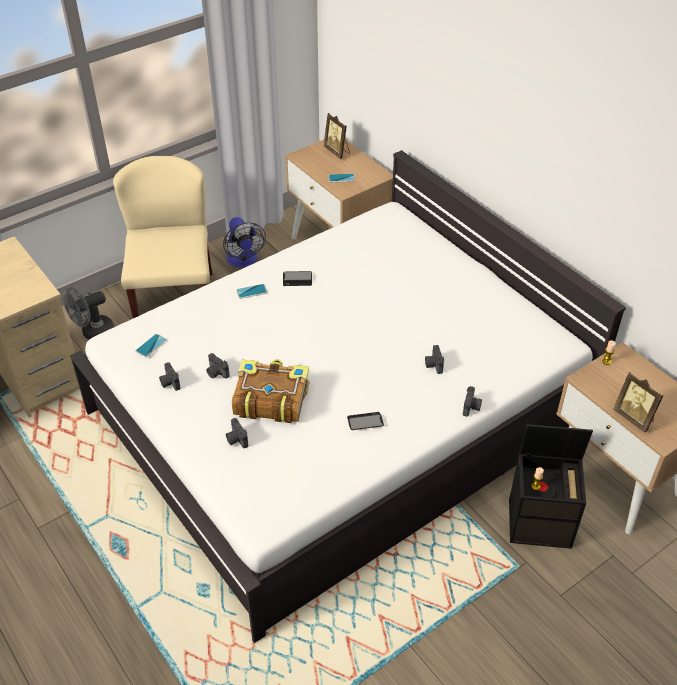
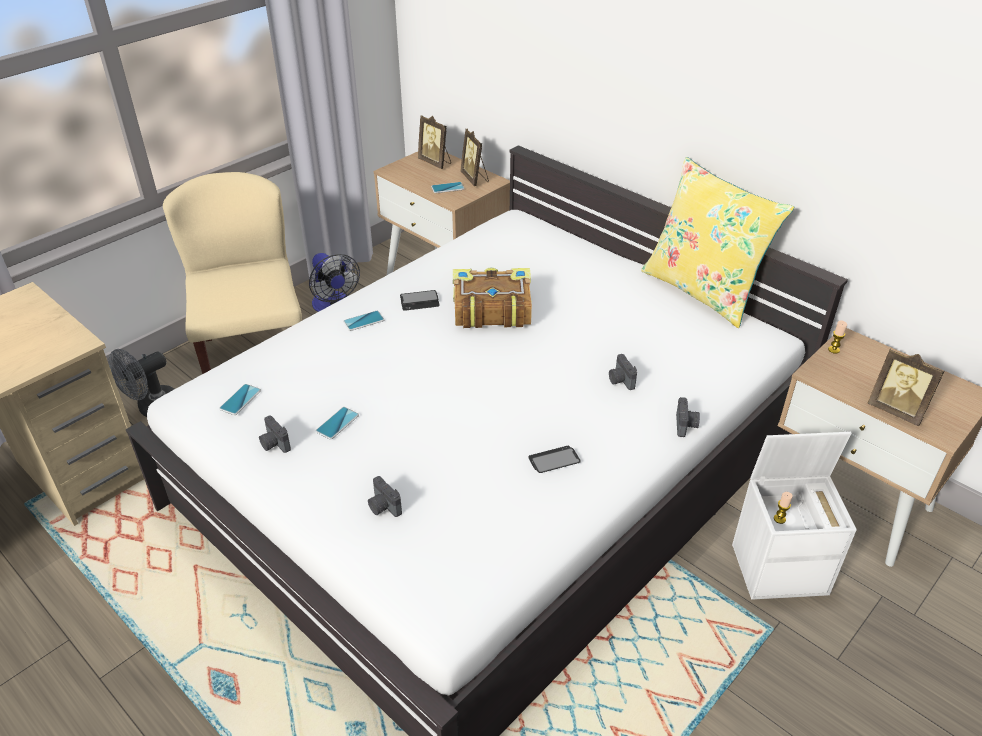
camera: 10 degrees left, 5 degrees down
(216, 373) = (337, 423): camera -> phone
(270, 399) = (418, 447): book -> book (491, 309)
(366, 171) = (475, 179): none -> picture frame
(524, 295) = (702, 291): none -> yellow pillow
(541, 522) = (780, 567): black storage box -> white storage box

